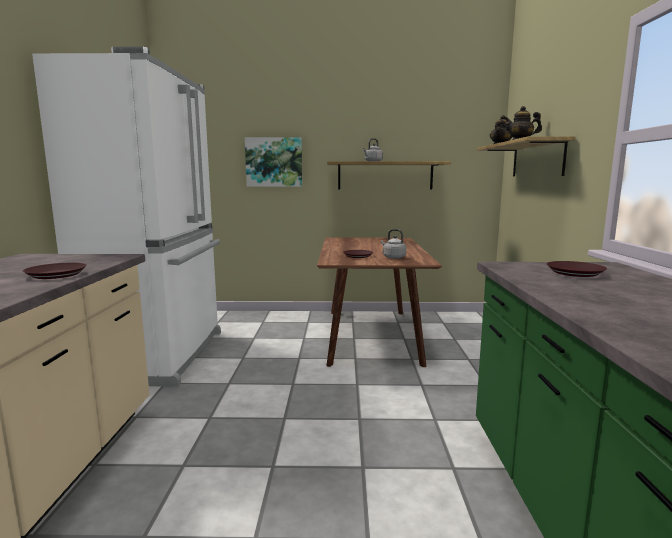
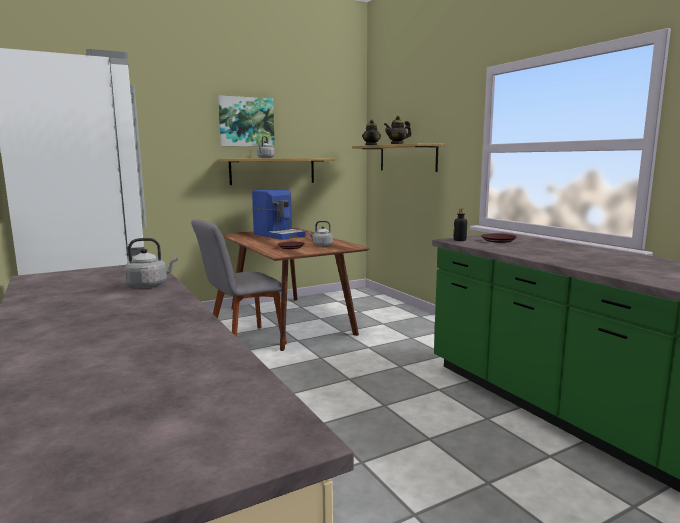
camera: 30 degrees left, 0 degrees up
(57, 274) = (149, 285): brown plate -> grey kettle
(274, 162) = (162, 158): picture -> picture (246, 122)
(303, 348) = (242, 342): none -> grey chair
(374, 243) = (279, 235): none -> coffee machine
(513, 266) = (459, 240): none -> bottle

